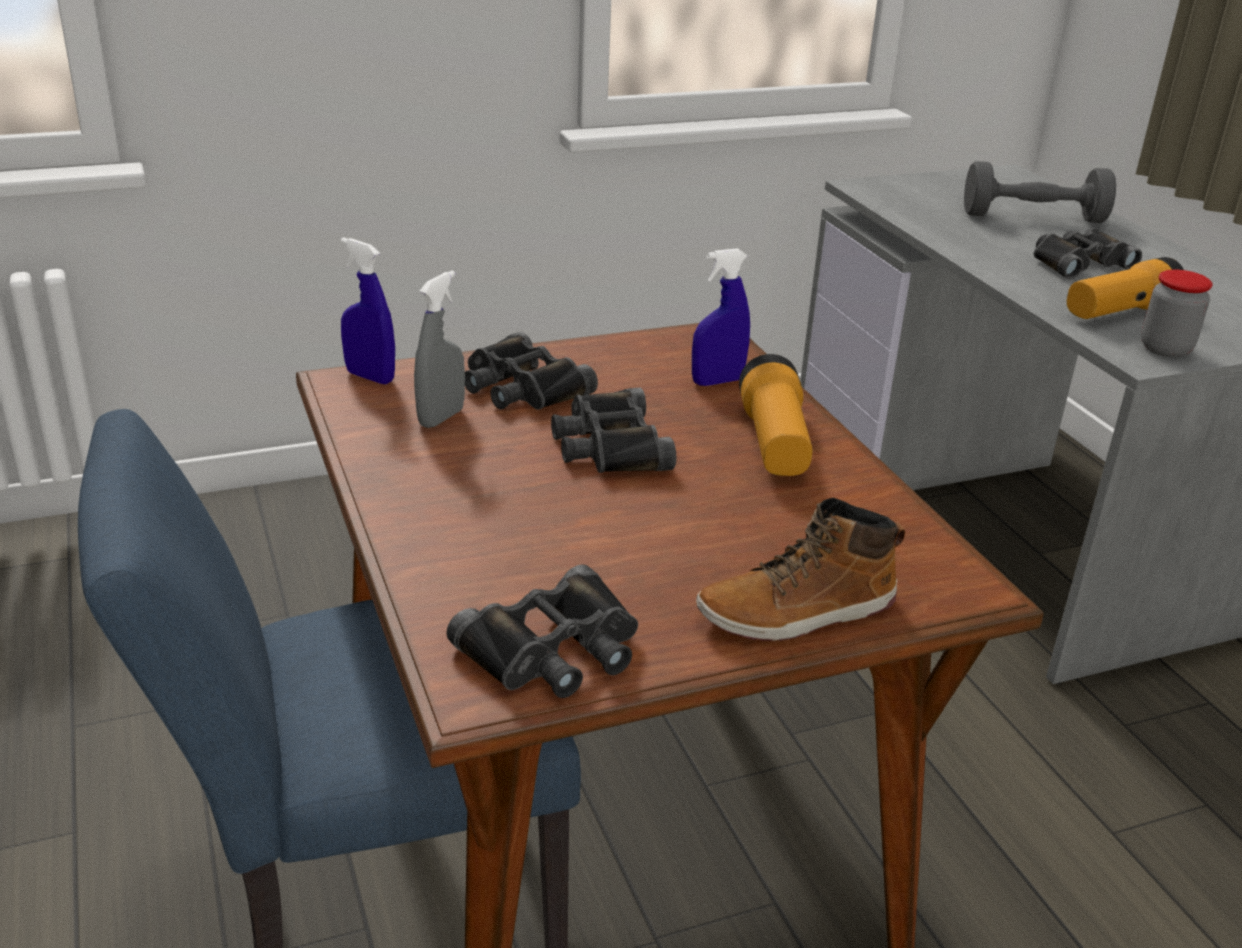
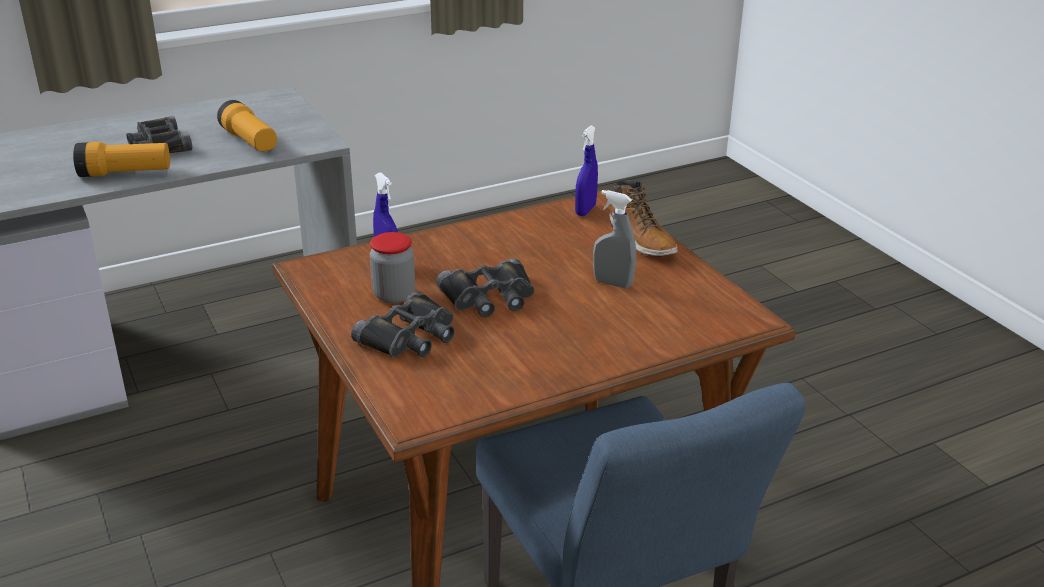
camera: 95 degrees left, 0 degrees up
(370, 377) = (405, 406): blue spray bottle -> blue spray bottle (585, 210)
(441, 418) = (467, 364): grey spray bottle -> grey spray bottle (612, 283)
(554, 650) = (707, 300): black binoculars -> none
(774, 443) = (470, 245): flashlight -> flashlight (125, 173)
(1033, 217) = (59, 151): grey dumbbell -> none
(1165, 349) = (306, 135): jar -> jar (394, 295)

